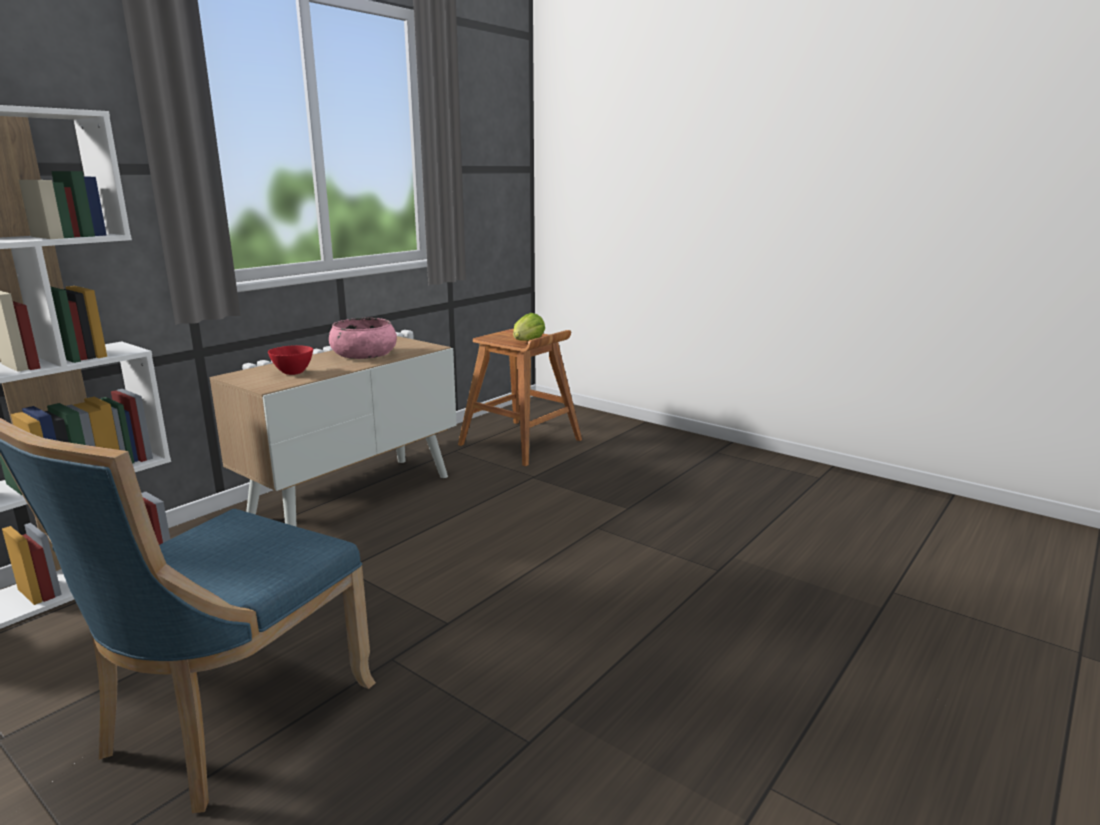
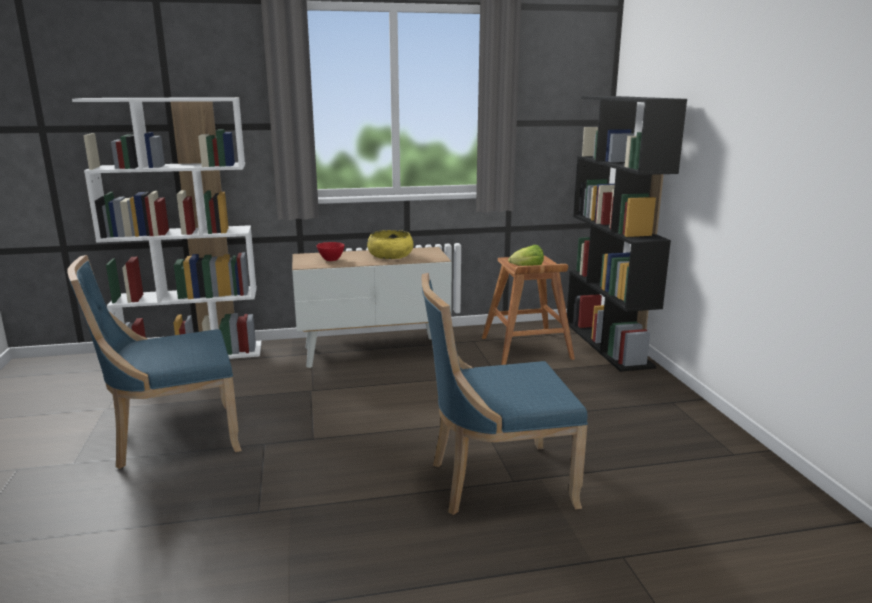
camera: 40 degrees right, 0 degrees up
(364, 354) = (390, 256): pink bowl -> yellow bowl
(587, 418) = (608, 344): none -> black bookcase
(706, 578) = (495, 482): none -> blue chair

